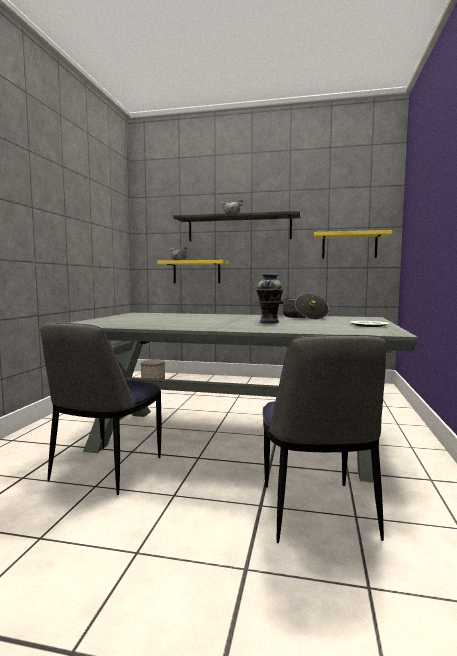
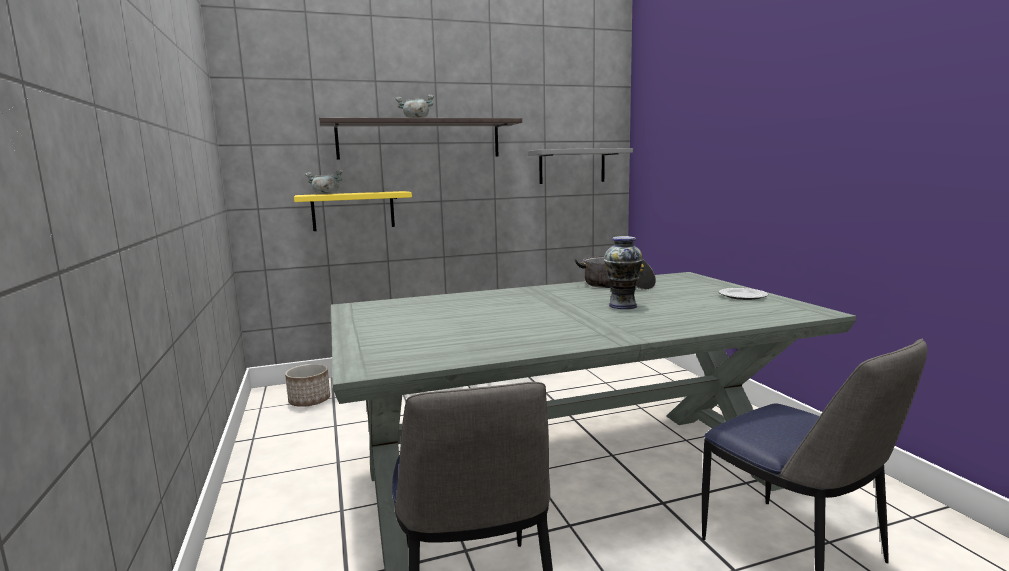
camera: 30 degrees left, 5 degrees up
(349, 246) = (572, 166): yellow shelf -> grey shelf

